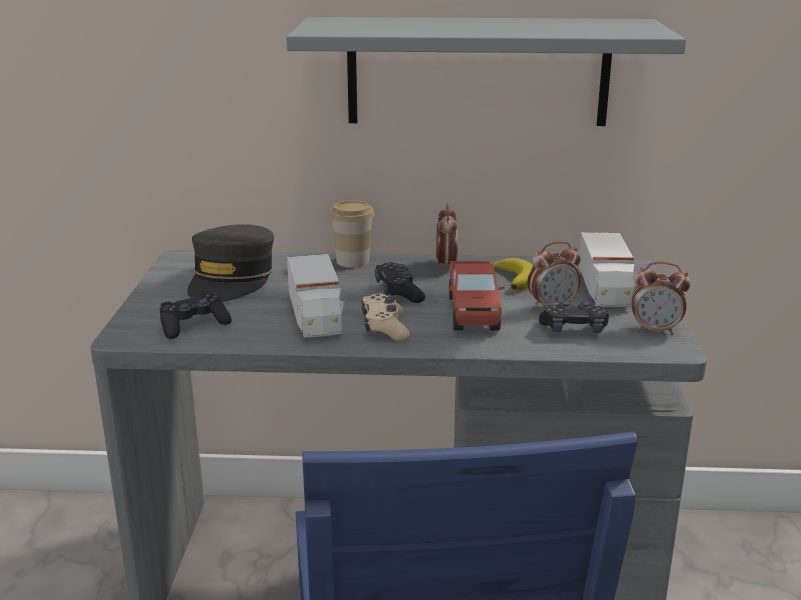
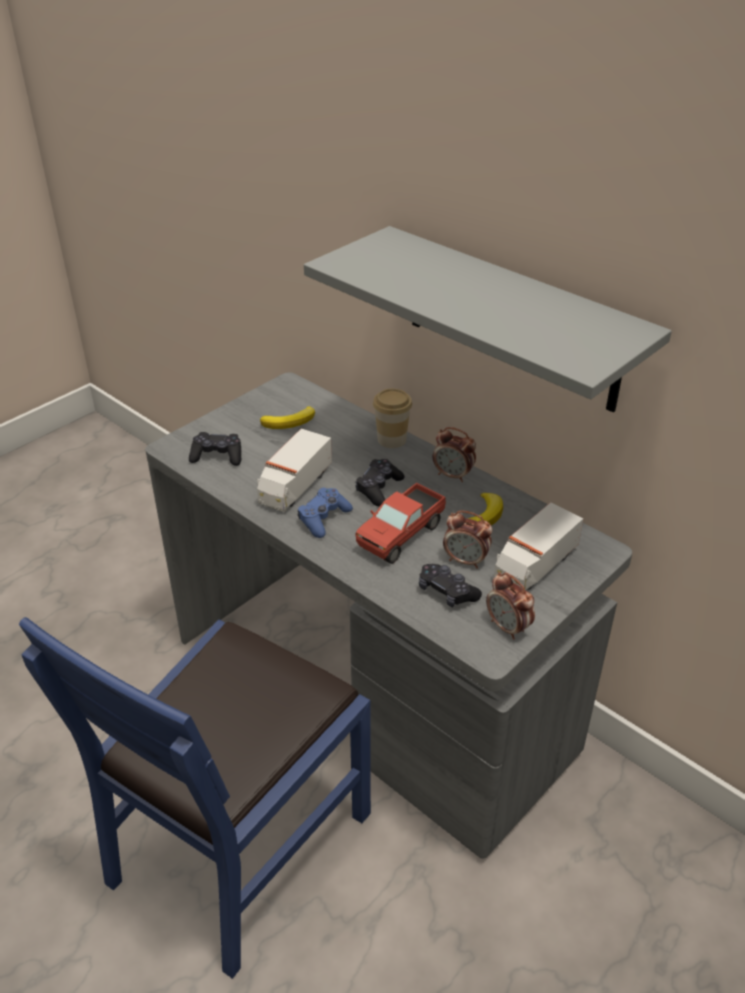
camera: 40 degrees right, 15 degrees up
(231, 280) = (290, 422): grey cap -> banana
(384, 327) = (323, 518): beige game controller -> blue game controller
(446, 264) = (453, 475): alarm clock -> alarm clock turned 75 degrees clockwise

